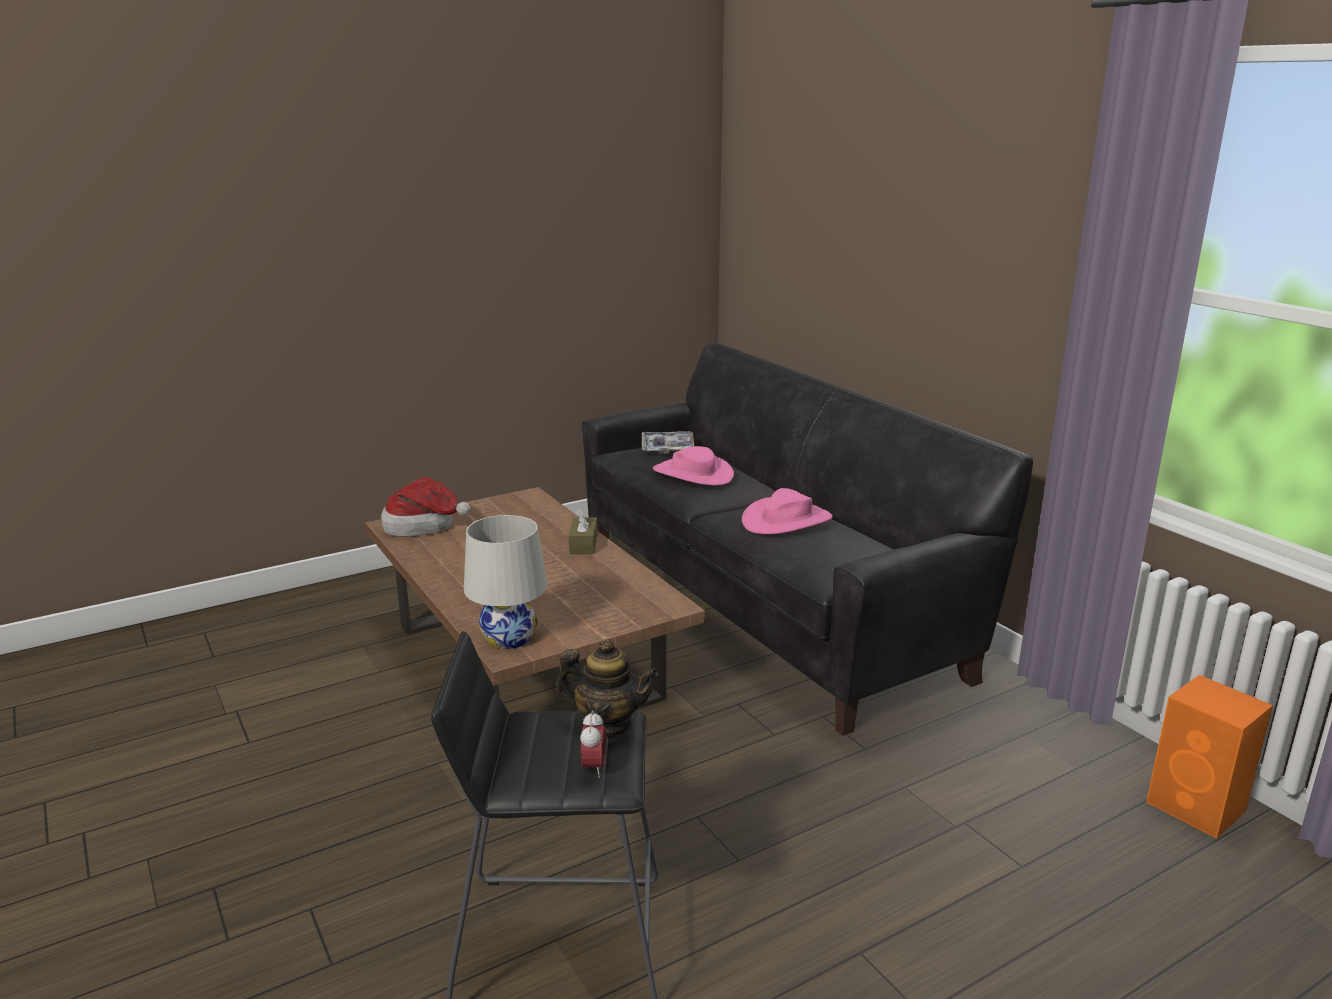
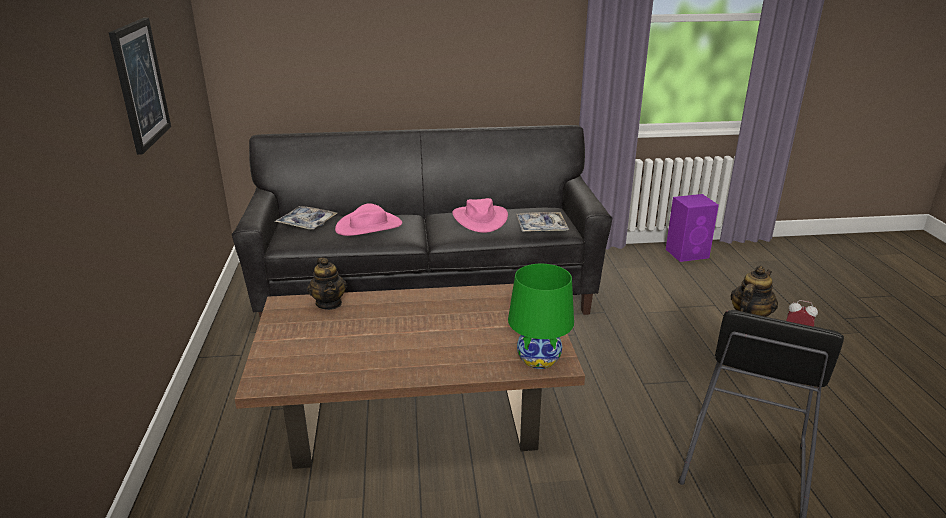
camera: 65 degrees left, 5 degrees up
(424, 526) = (288, 365): hat -> none
(509, 638) = (539, 359): white table lamp -> green table lamp
(525, 247) = (140, 84): none -> picture
(545, 513) = (329, 303): none -> teapot
(583, 544) = (406, 300): brown tissue box -> none
(807, 559) = (541, 227): none -> tray
(1197, 808) = (688, 253): orange speaker -> purple speaker

